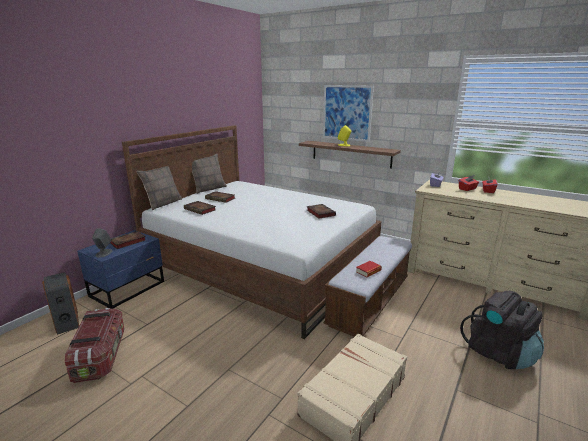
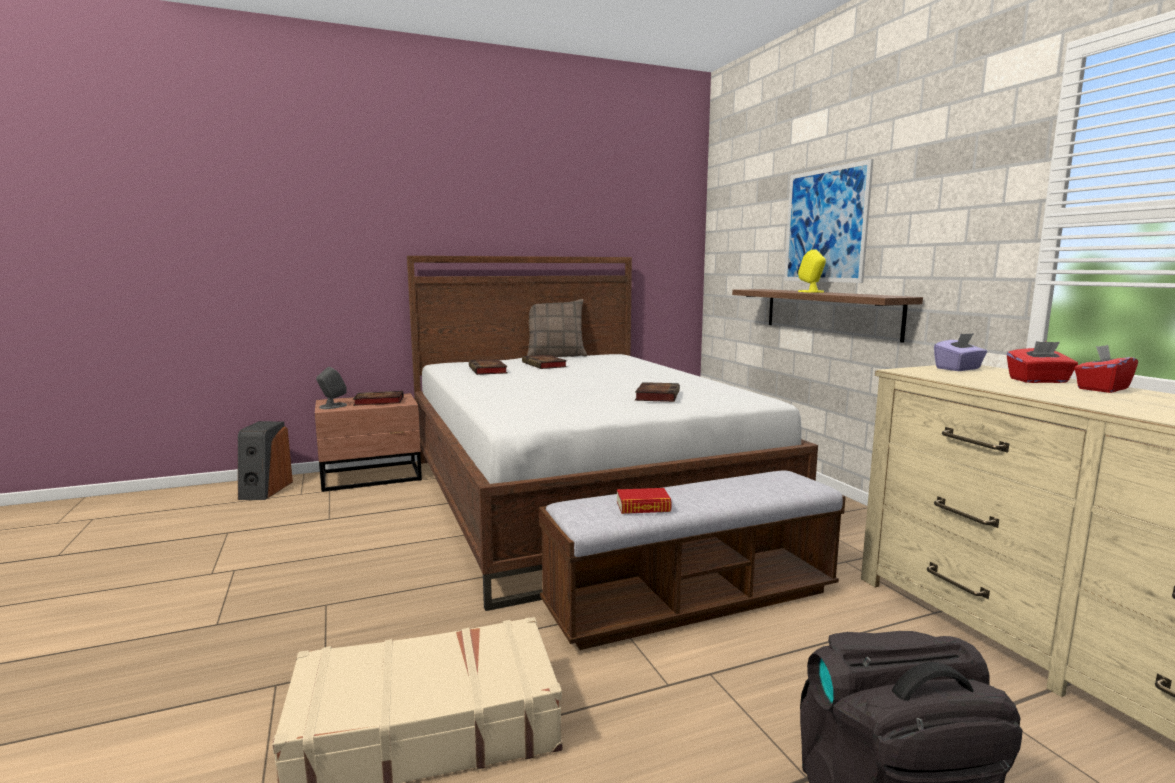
camera: 35 degrees right, 10 degrees down
(101, 355) = (236, 534): storage box -> none
(129, 288) = (373, 477): blue nightstand -> brown nightstand
(163, 203) = (461, 361): pillow -> none

